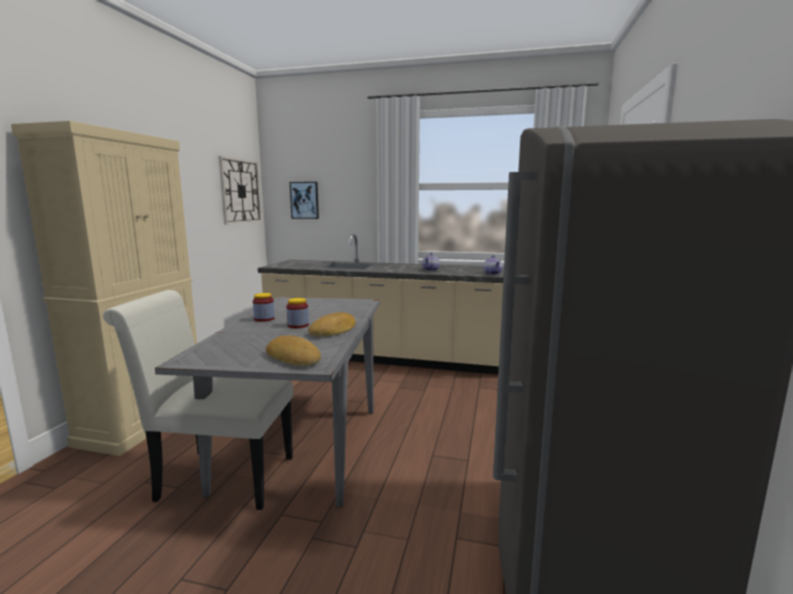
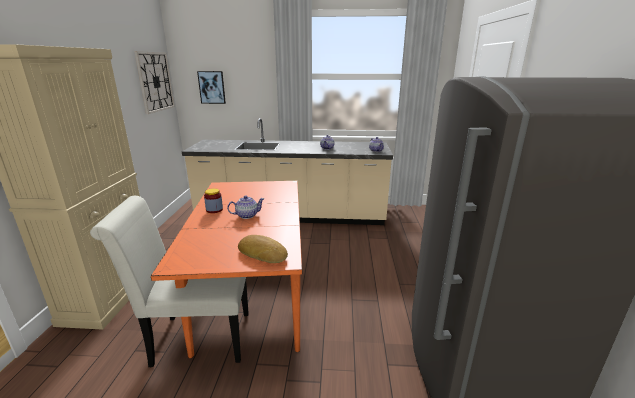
camera: 10 degrees left, 10 degrees up
(298, 325) = (246, 215): jar -> teapot
(302, 446) = (252, 302): grey dining table -> orange dining table
(334, 330) = (279, 219): bread -> none

